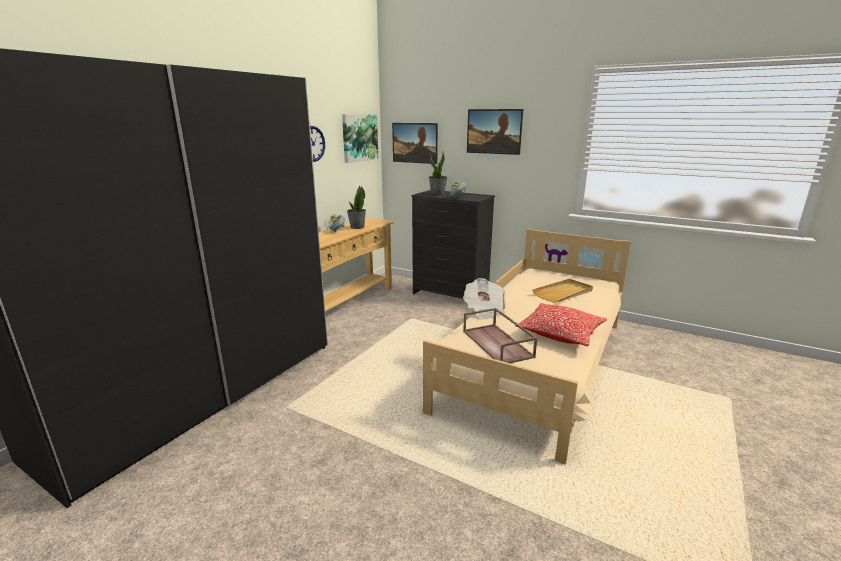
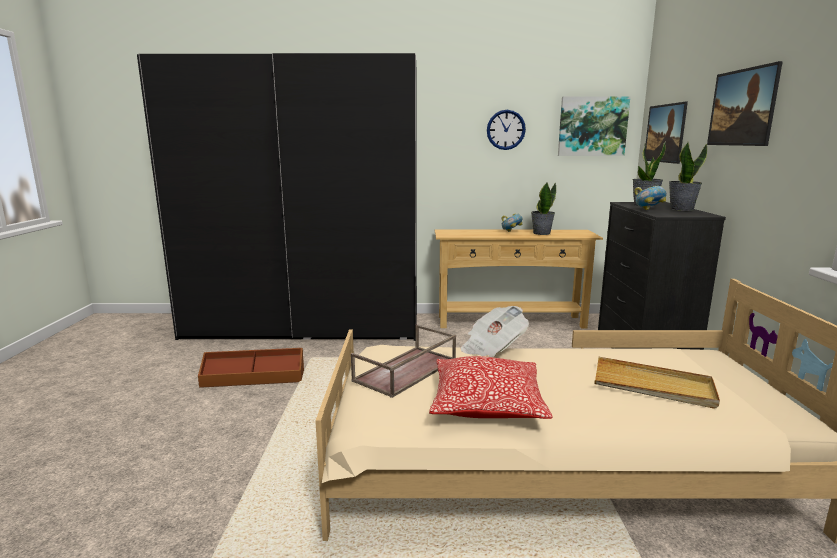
camera: 60 degrees right, 5 degrees down
(286, 453) = (253, 378): none -> brown storage box
(462, 194) = (681, 209): none -> potted plant

